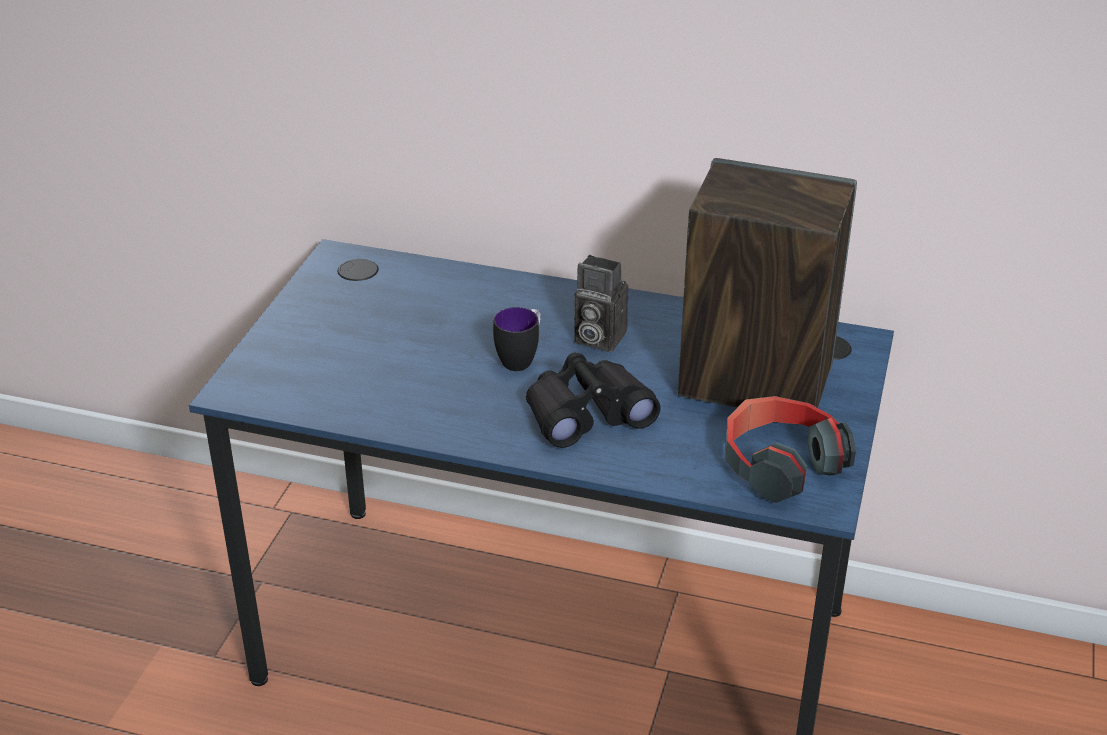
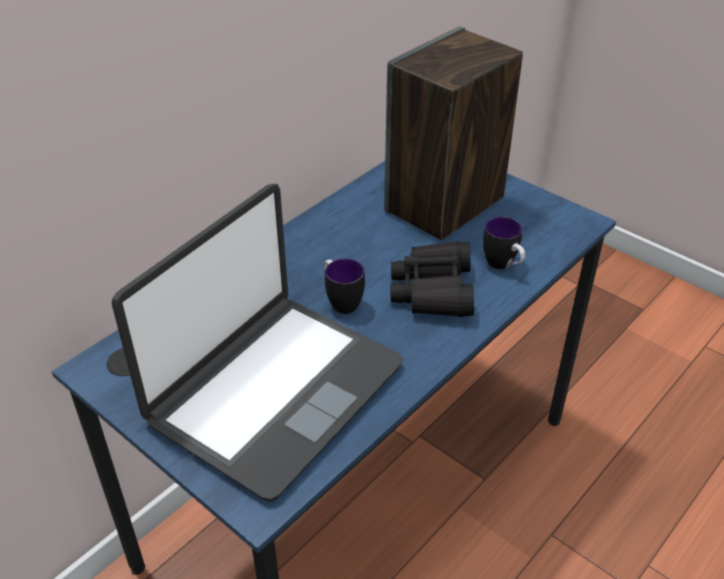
camera: 65 degrees left, 5 degrees up
(367, 358) = (274, 392): none -> laptop
(596, 338) = (342, 256): camera -> none
(671, 454) = (503, 266): none -> mug
(780, 464) = (536, 225): headphones -> none

